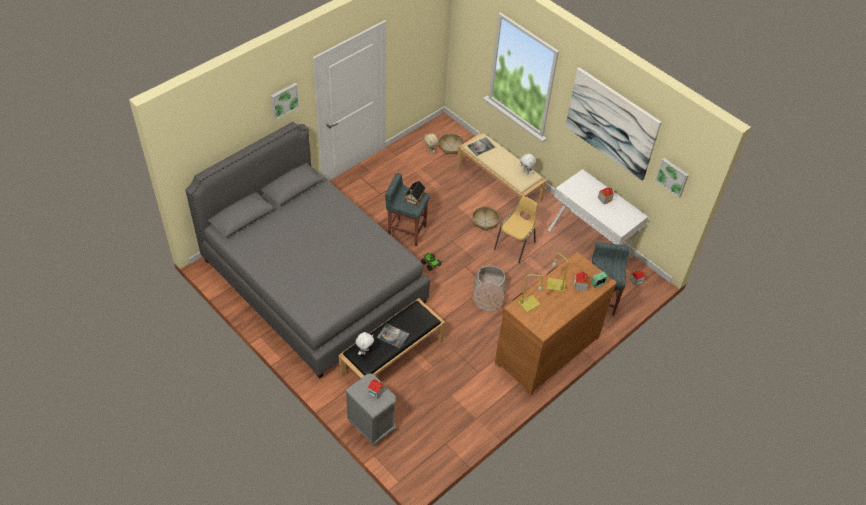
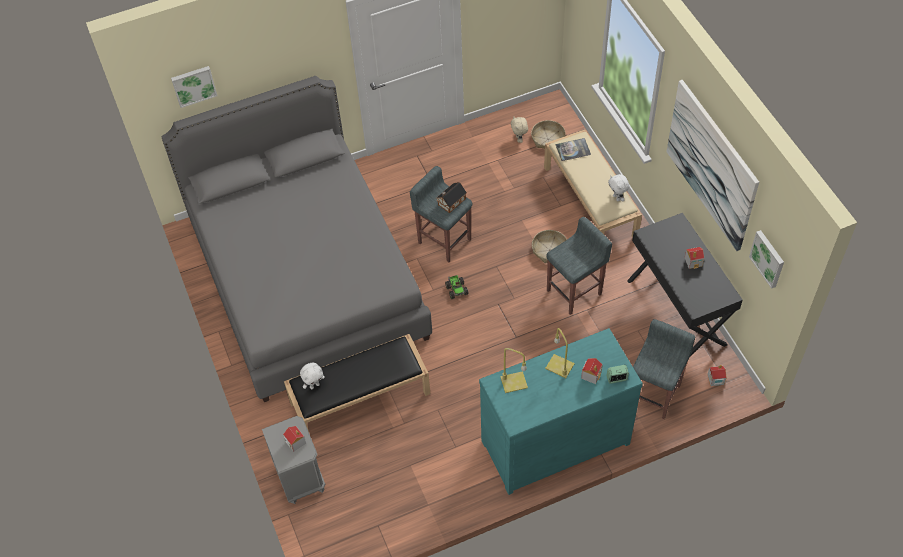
camera: 25 degrees right, 5 degrees up
(284, 100) = (303, 48): picture -> picture (193, 85)
(393, 336) = (355, 375): book -> none
(488, 293) = (512, 347): basket -> none
(515, 245) = (575, 292): yellow chair -> grey stool
(545, 349) = (553, 440): brown dresser -> turquoise dresser
(590, 243) = (677, 312): white desk -> black desk

